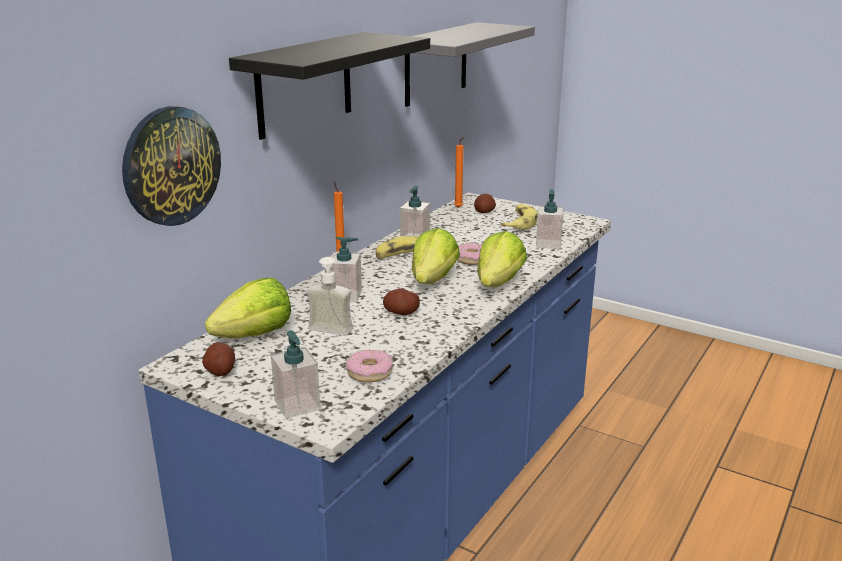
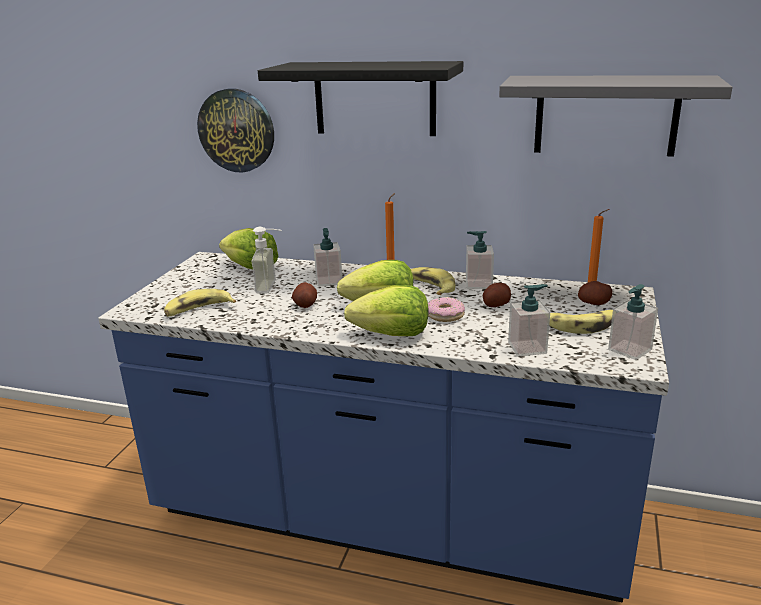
camera: 75 degrees right, 0 degrees up
(220, 371) = (197, 269): potato -> potato (496, 305)
(297, 405) = (151, 298): soap dispenser -> soap dispenser (629, 350)
(369, 372) = (198, 310): donut -> banana

